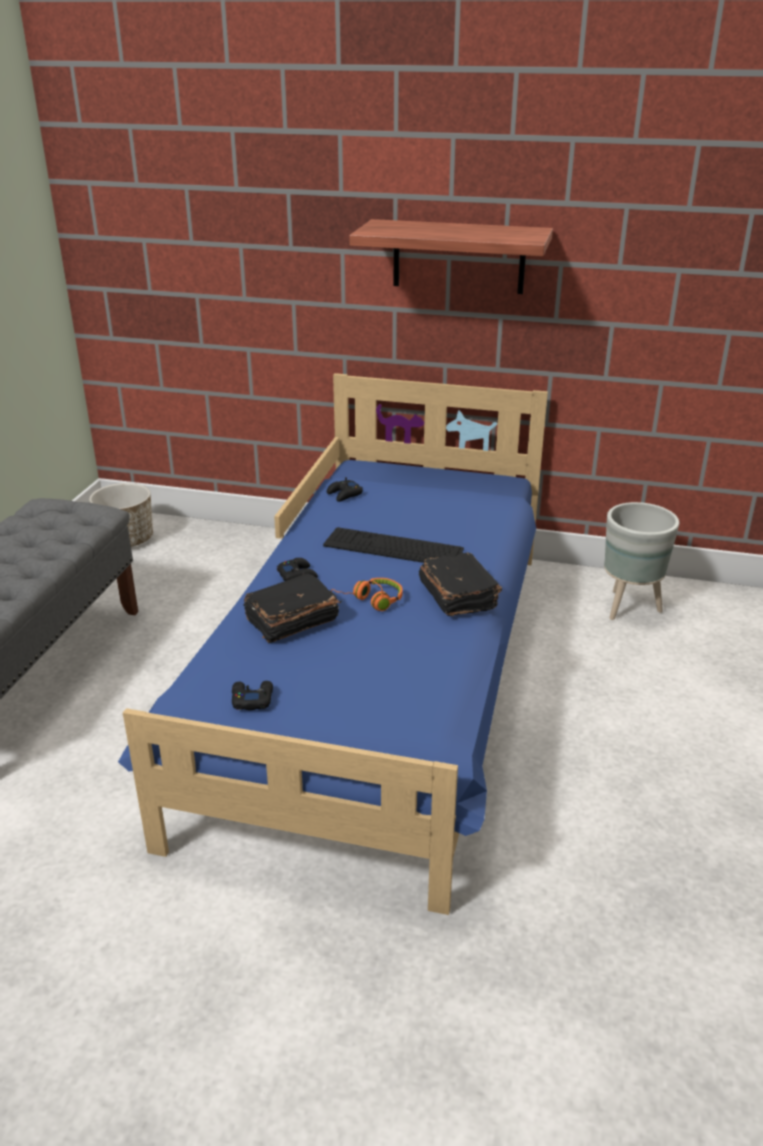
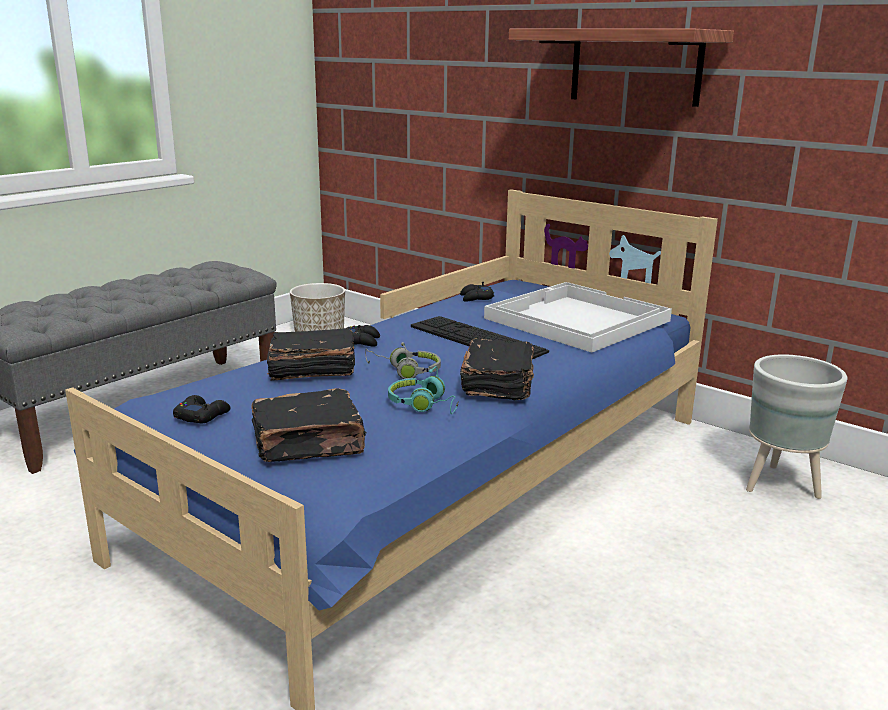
camera: 25 degrees right, 10 degrees down
(370, 602) = (404, 371): orange headphones -> grey headphones
(375, 703) = (310, 445): none -> black book
(422, 635) = (424, 405): none -> turquoise headphones
(450, 504) = (575, 319): none -> white tray

